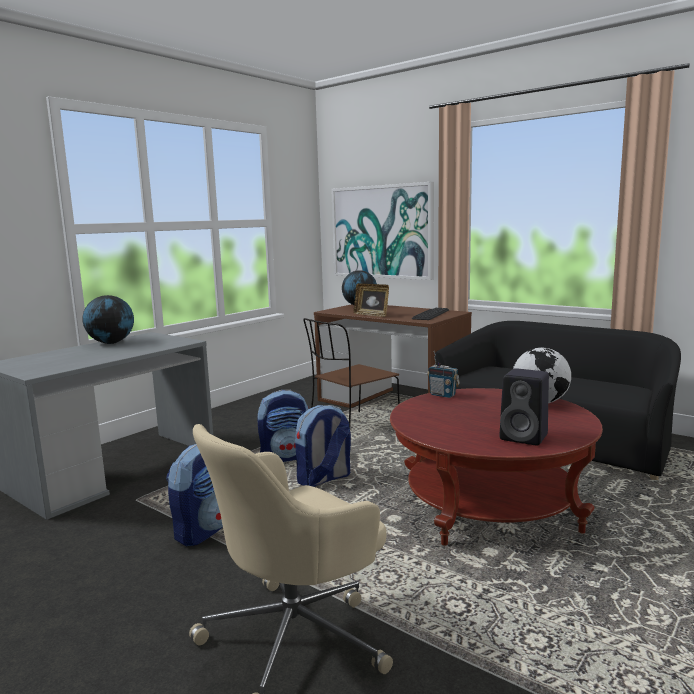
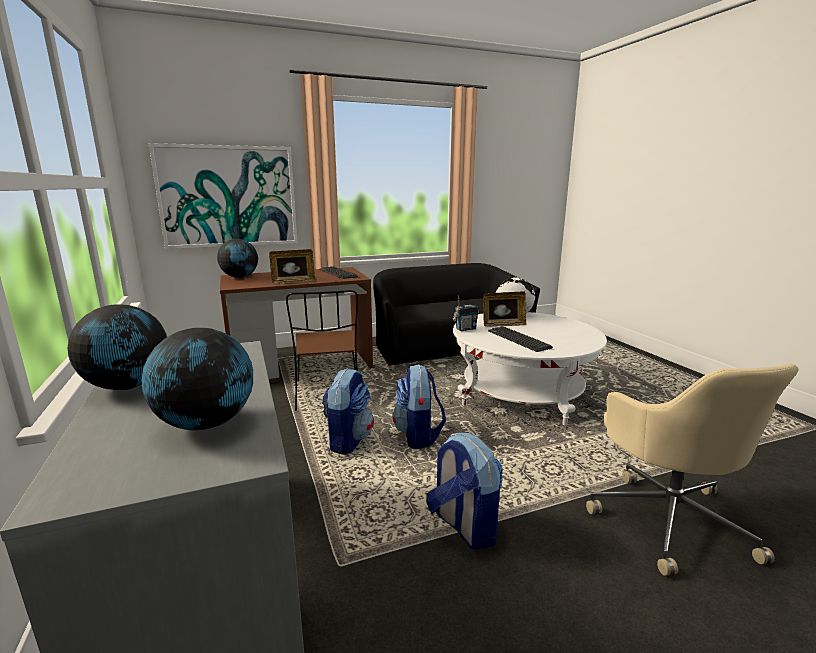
camera: 60 degrees left, 5 degrees up
(71, 361) = (207, 424): none -> globe
(448, 418) = (518, 339): none -> keyboard
(490, 505) = (521, 394): red coffee table -> white coffee table
(491, 404) = (503, 325): none -> picture frame
(525, 437) = (574, 334): black speaker -> none

